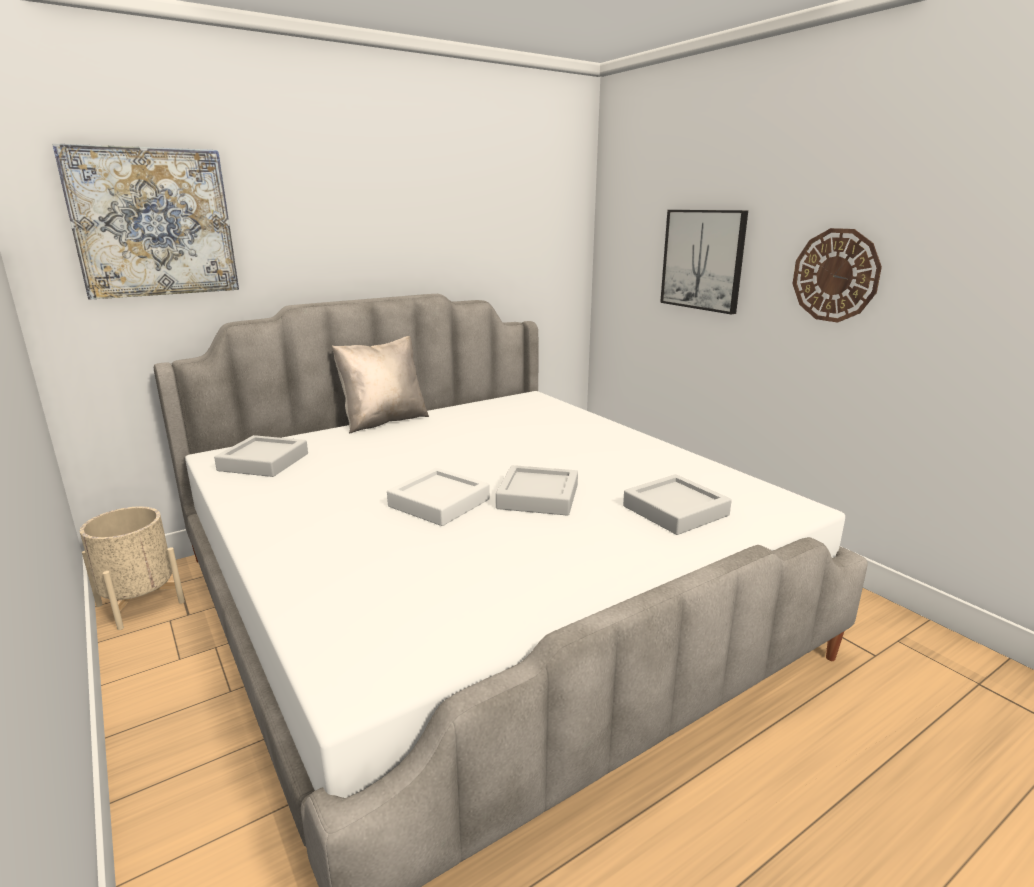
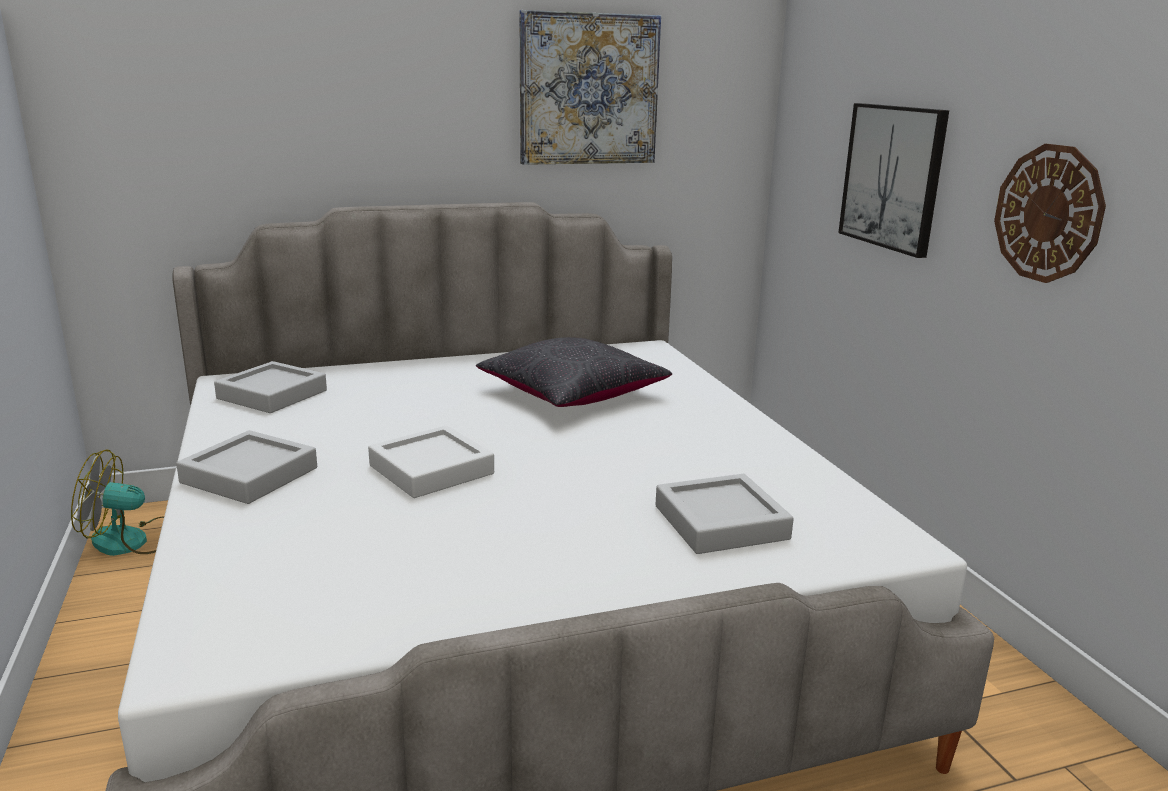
camera: 15 degrees right, 0 degrees up
(140, 603) = (133, 541): beige planter -> fan
(153, 223) = (186, 104): picture -> picture (588, 89)
(383, 421) = (441, 360): beige pillow -> none
(502, 435) = (573, 394): none -> black pillow
(538, 497) = (556, 479): grey tray -> grey tray (249, 475)

